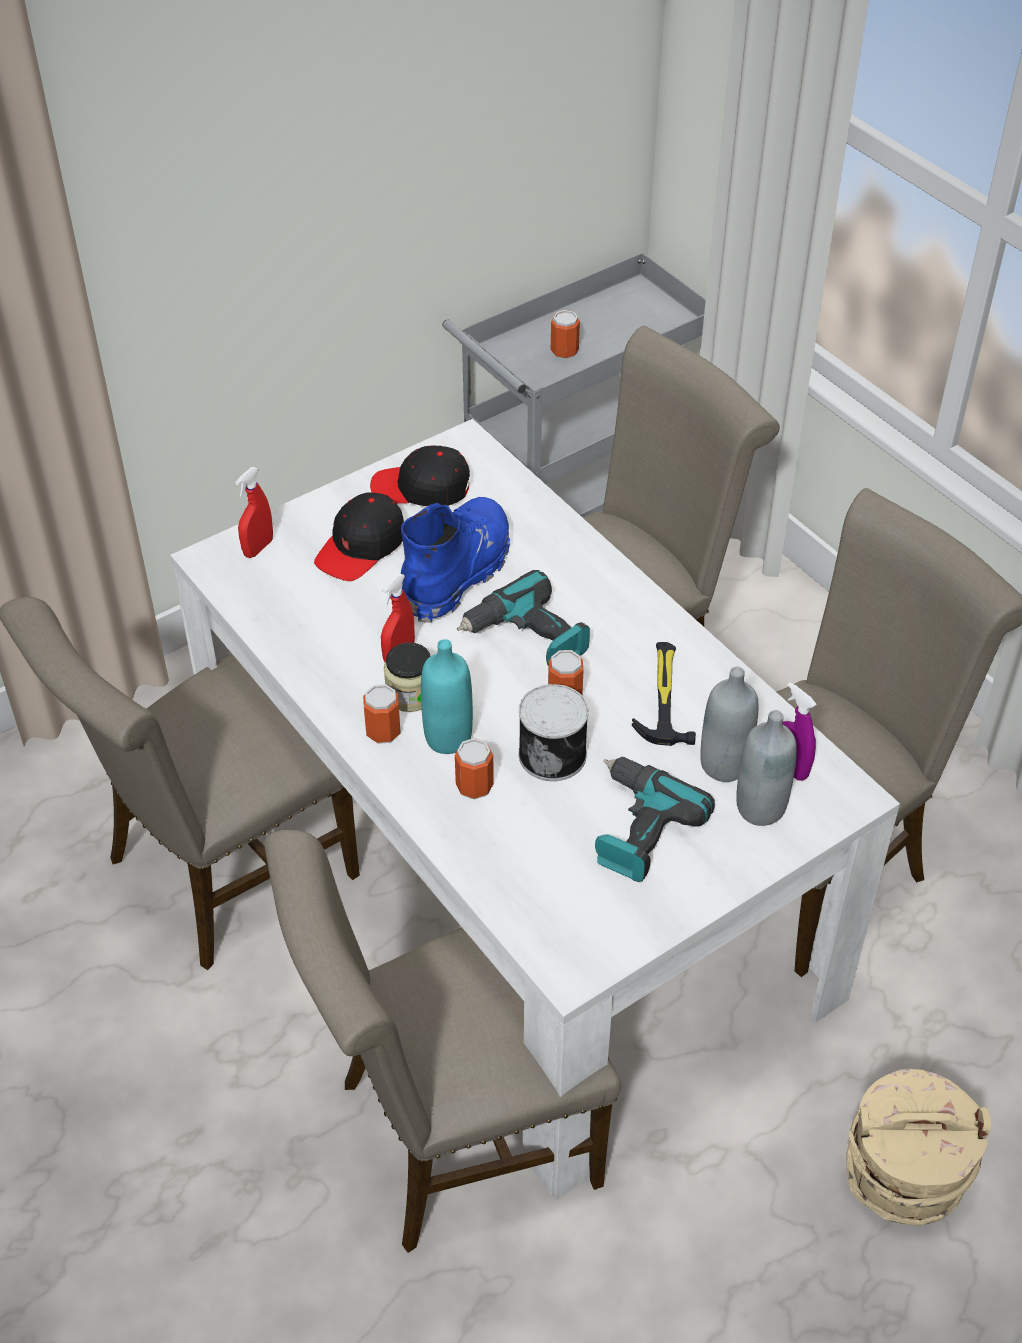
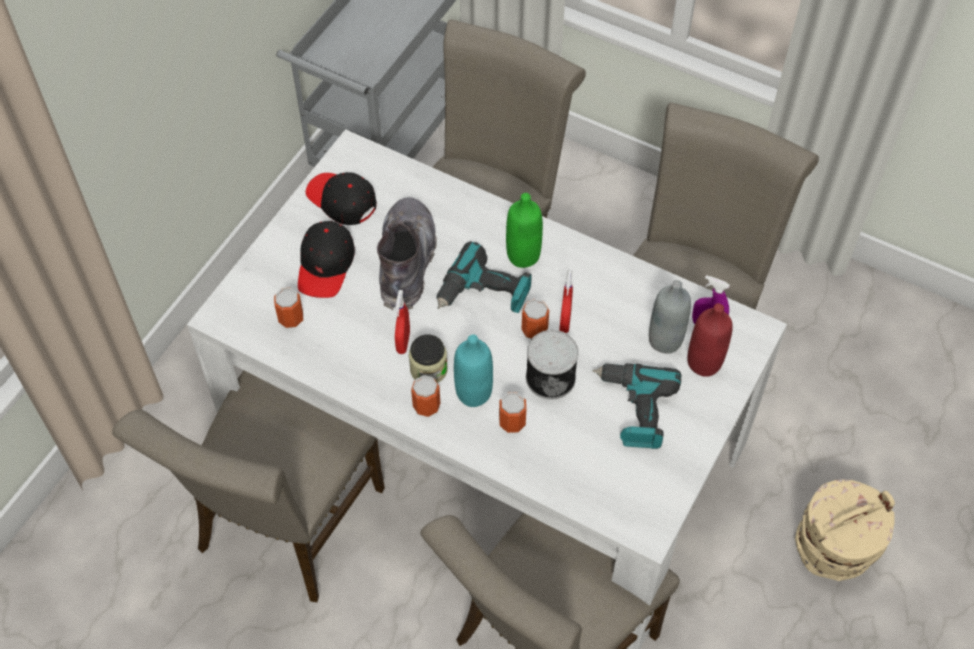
camera: 25 degrees left, 10 degrees up
(258, 548) = (250, 294): red spray bottle -> red spray bottle (565, 321)
(421, 488) = (341, 201): black cap -> black cap turned 60 degrees clockwise
(457, 573) = (406, 261): blue boot -> grey boot
(564, 351) = (368, 43): can -> can (291, 318)
(601, 613) = (523, 255): none -> green bottle
(663, 696) = (599, 303): hammer -> none
(760, 808) = (704, 362): grey bottle -> red bottle

